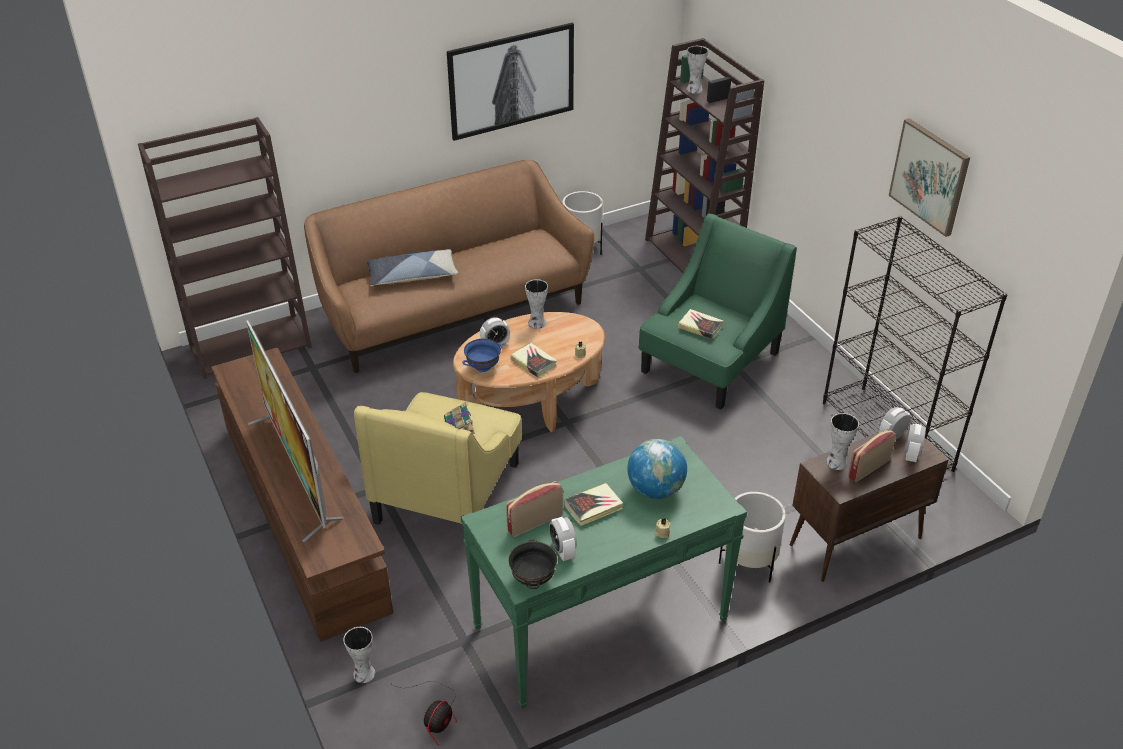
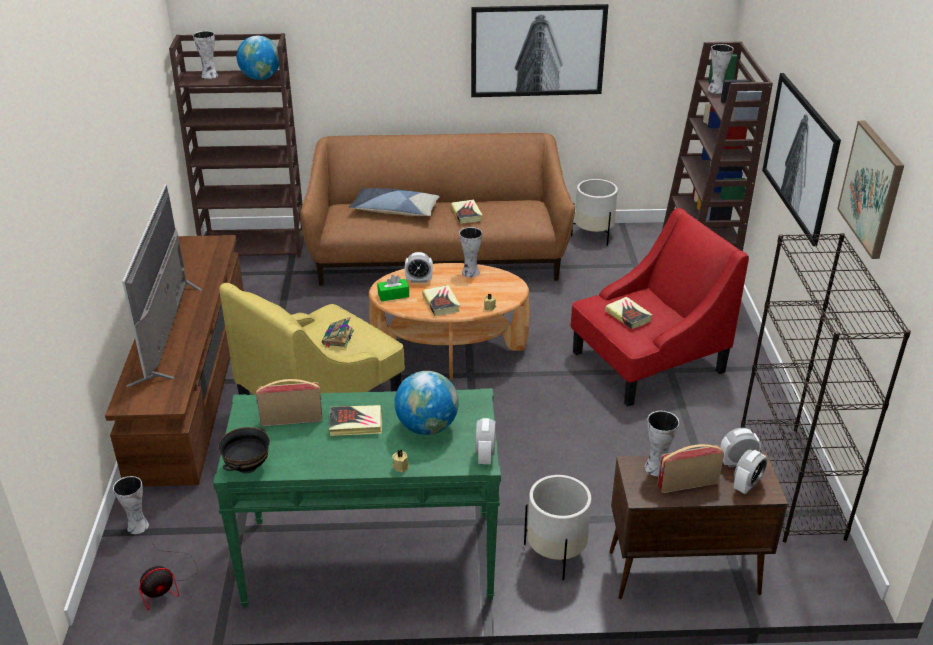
camera: 25 degrees right, 5 degrees down
(185, 181) = (209, 76): none -> vase
(245, 171) = (261, 78): none -> globe
(483, 367) = (393, 295): blue bowl -> green tissue box
(485, 261) = (466, 214): none -> book
(562, 551) = (295, 451): alarm clock -> alarm clock (485, 456)
(710, 362) = (647, 362): green armchair -> red armchair
(821, 147) = (801, 156): none -> picture

